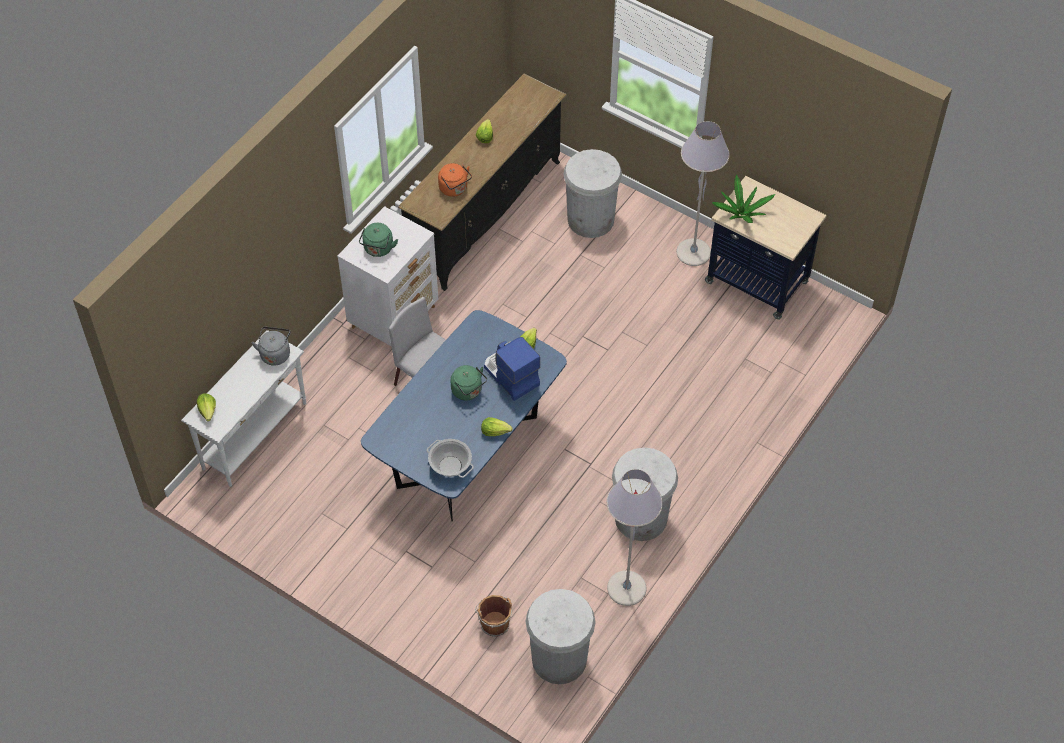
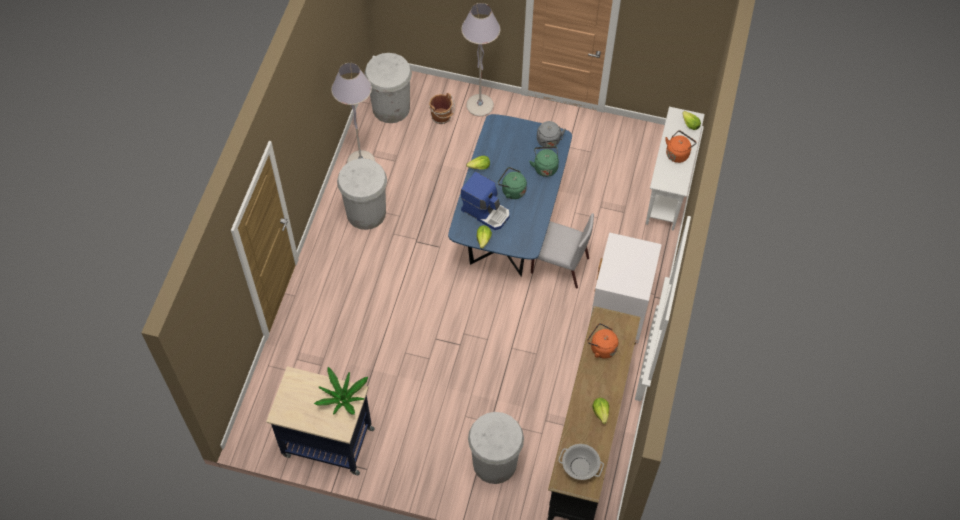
camera: 160 degrees right, 5 degrees up
(245, 380) = (678, 153): none -> orange kettle
(275, 353) = (669, 179): grey kettle -> grey kettle (549, 142)
(378, 249) = (632, 259): green kettle -> green kettle (545, 167)
(450, 466) = (500, 134): cooking pot -> cooking pot (580, 467)
(693, 253) = (392, 456): grey floor lamp -> grey floor lamp (480, 105)

